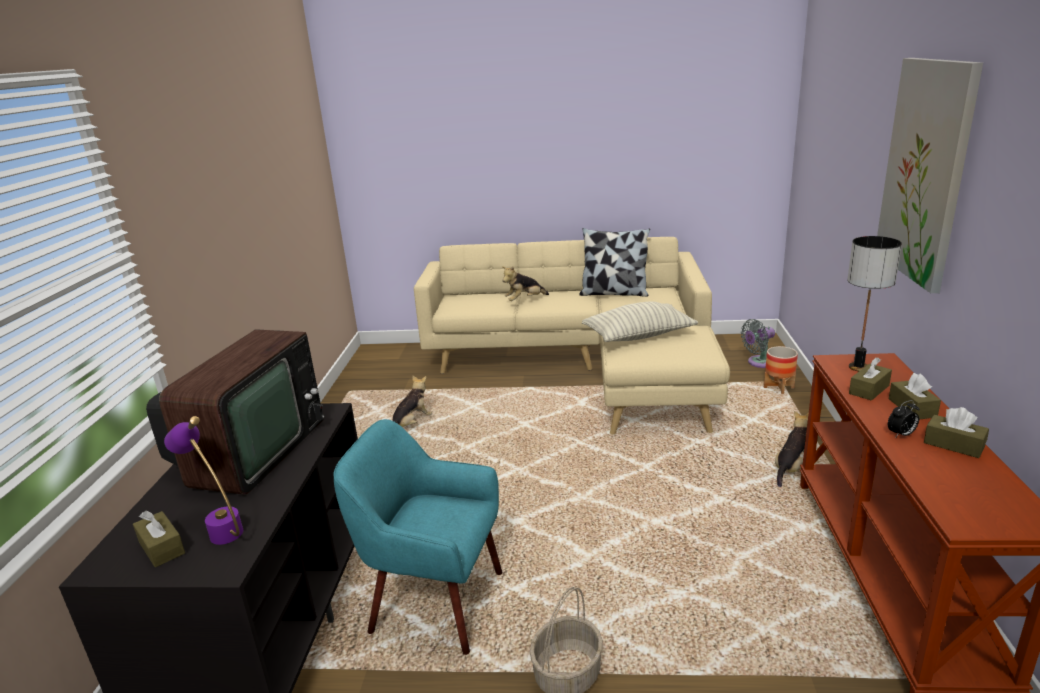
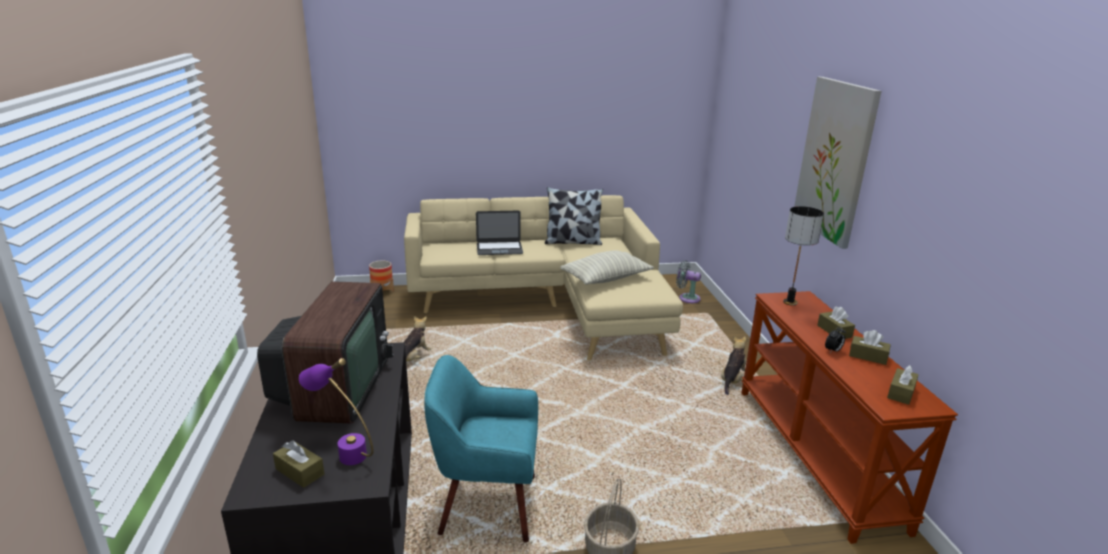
camera: 15 degrees left, 0 degrees up
(524, 300) = (499, 248): plush toy -> laptop
(758, 363) = (687, 298): grey fan -> grey fan turned 60 degrees clockwise
(778, 388) = (707, 318): planter -> planter (382, 291)
(869, 389) = (802, 319): brown tissue box -> brown tissue box (901, 393)

